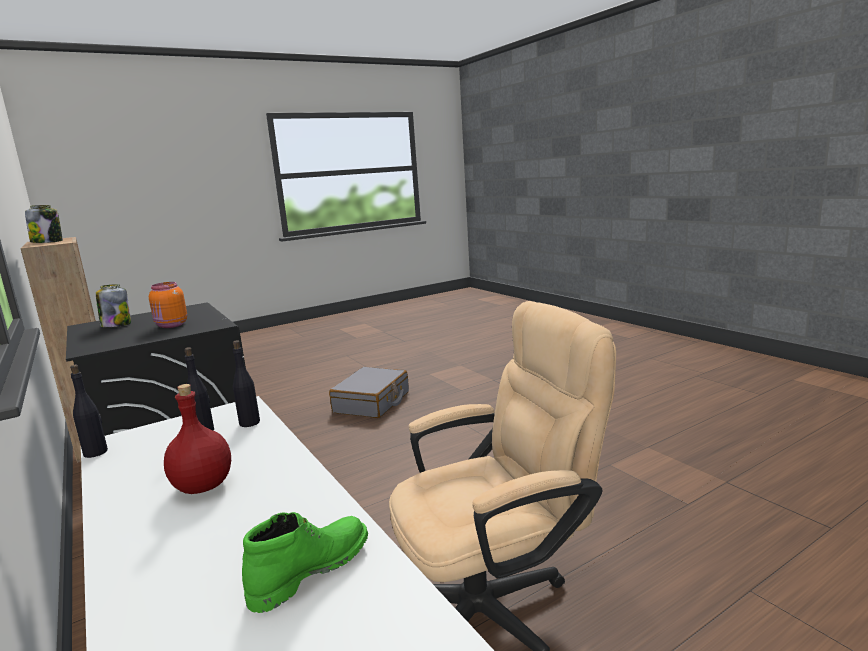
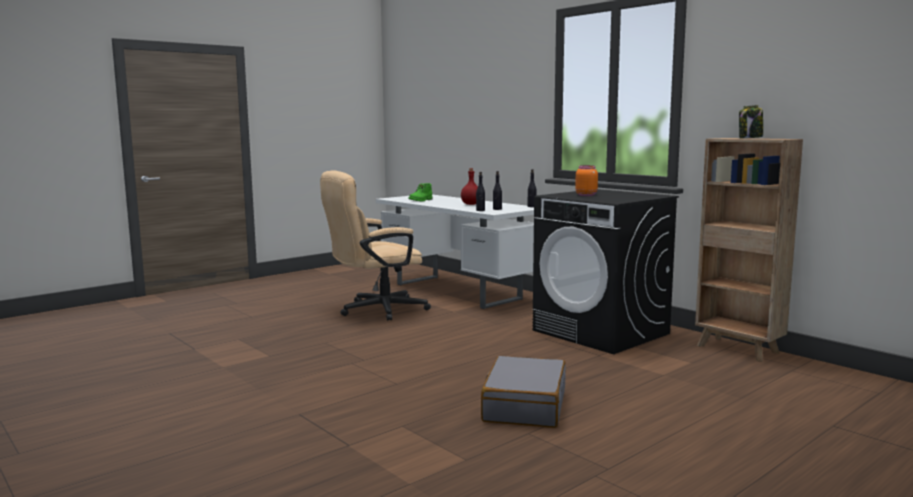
camera: 170 degrees right, 5 degrees down
(116, 325) = (633, 195): jar -> none

